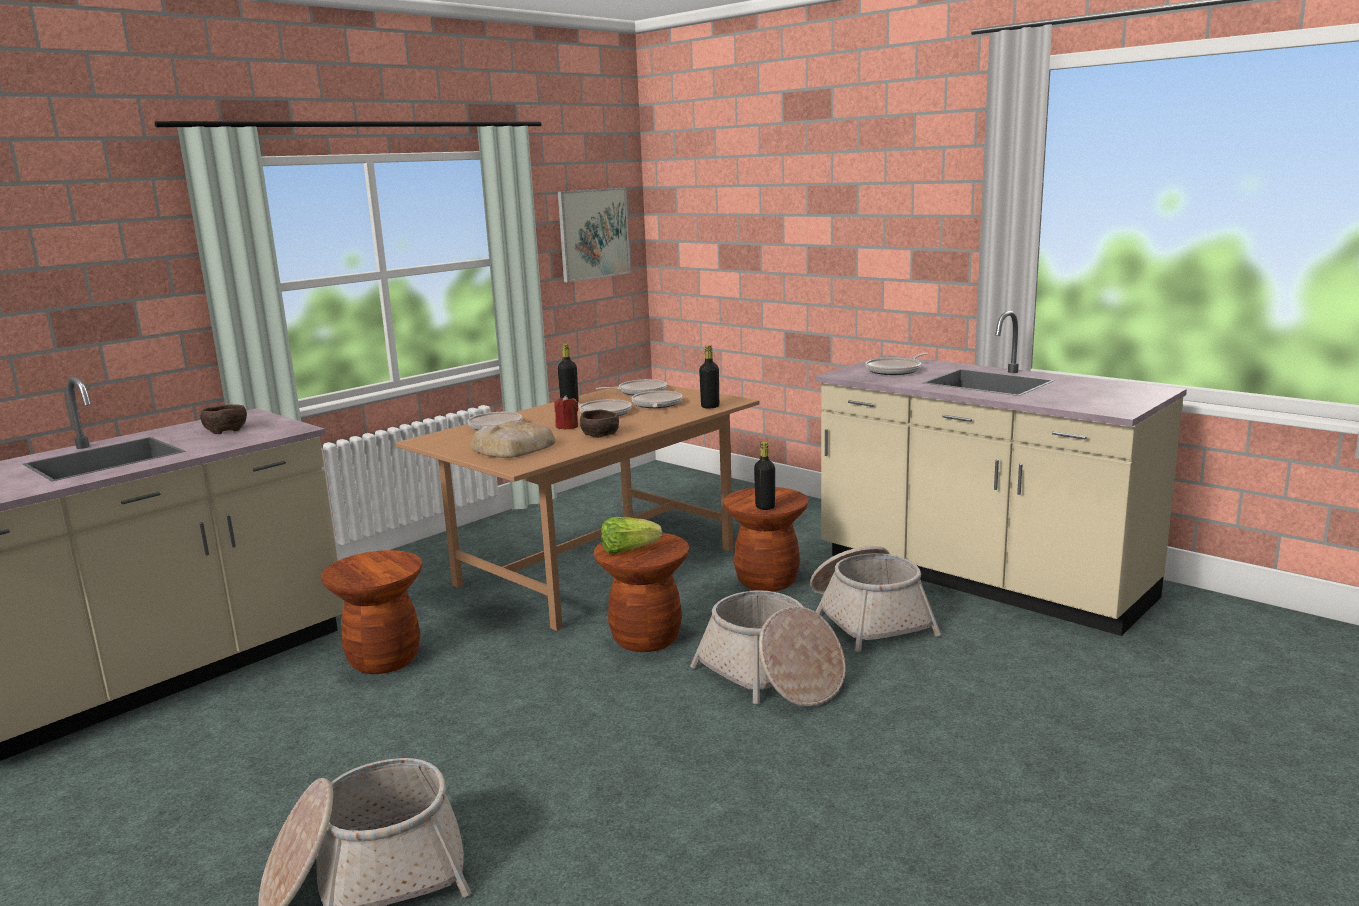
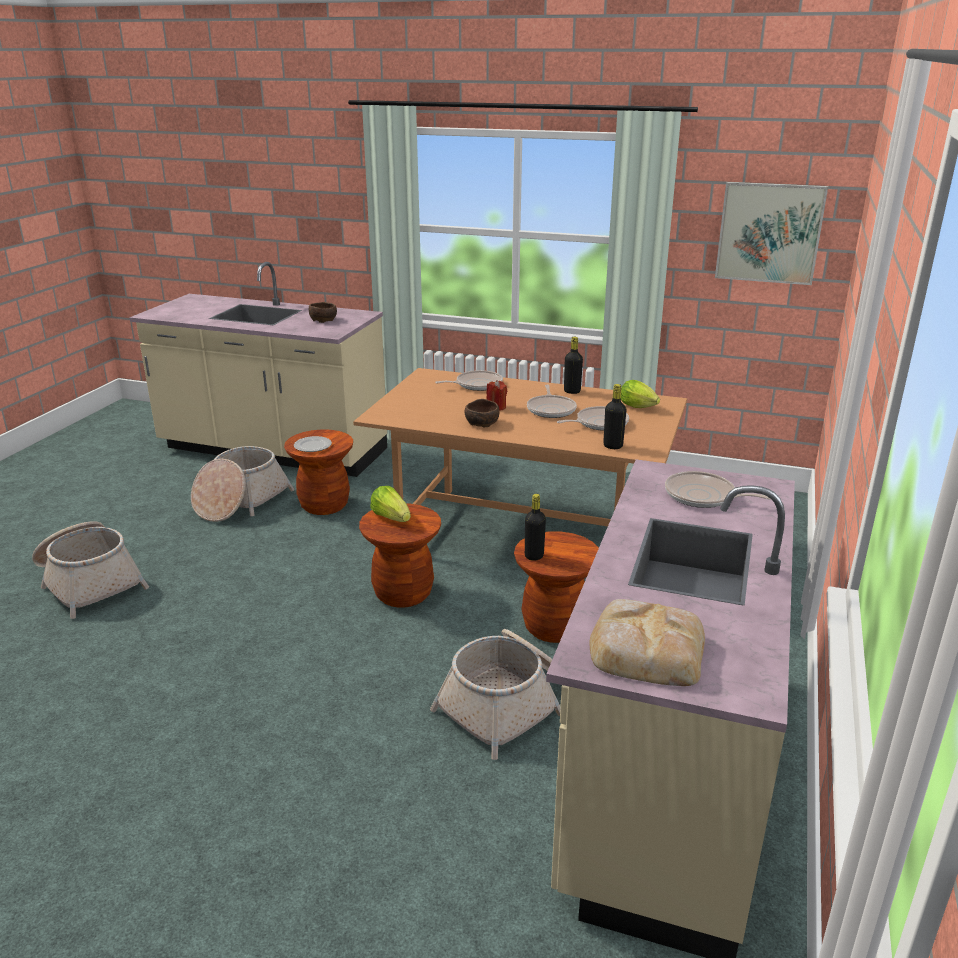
camera: 65 degrees right, 10 degrees up
(380, 571) = (313, 446): none -> plate
(511, 448) = (423, 403): bread -> bread (645, 650)
(640, 392) = (639, 407): frying pan -> lettuce
(771, 676) = (365, 670): basket -> basket (240, 501)

